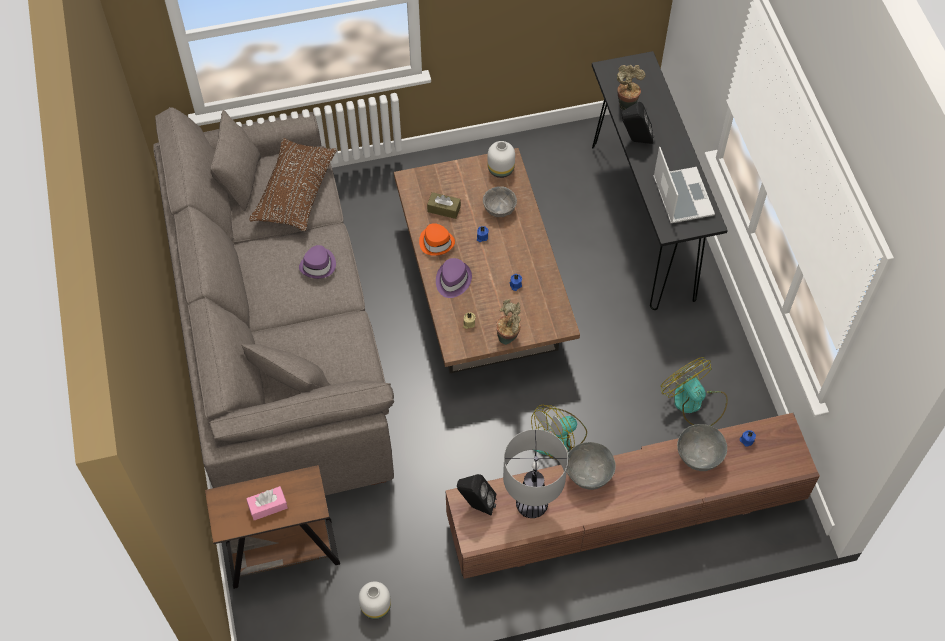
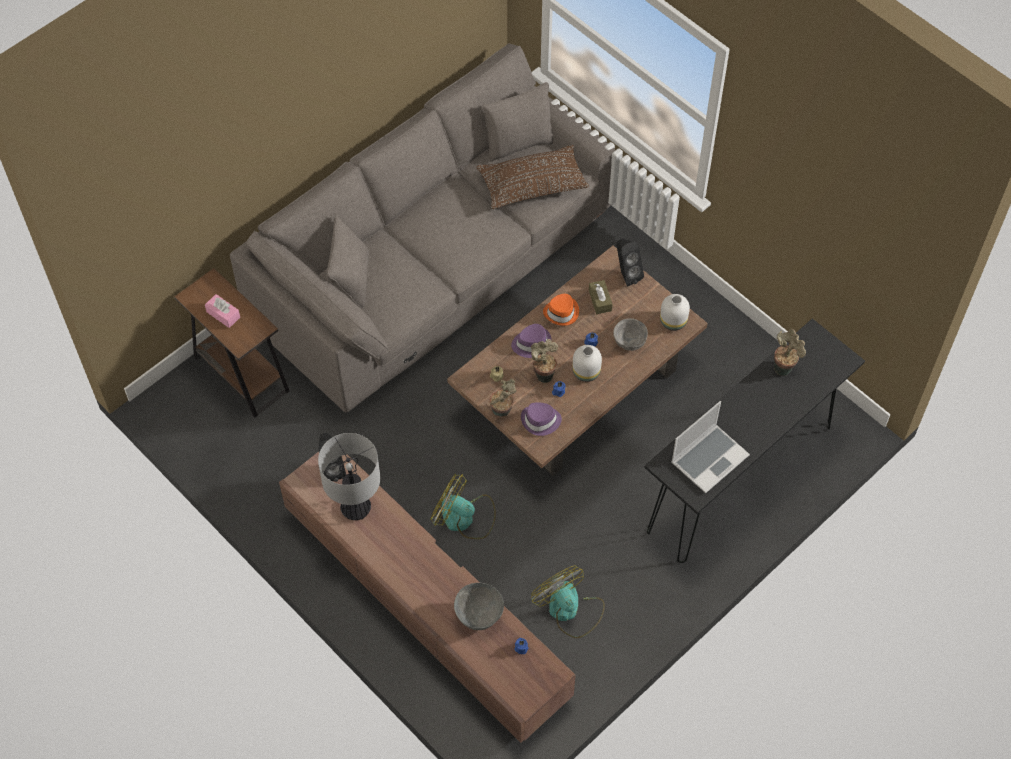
camera: 60 degrees right, 0 degrees up
(318, 265) = (472, 238): purple hat -> purple hat (540, 421)
(375, 606) = (233, 460): white vase -> white vase (586, 371)
(490, 287) = (543, 374): none -> potted plant
(588, 476) = (408, 538): grey bowl -> none
(635, 140) = (746, 393): black speaker -> black speaker (626, 274)
(694, 403) = (569, 610): fan -> fan turned 60 degrees counterclockwise

